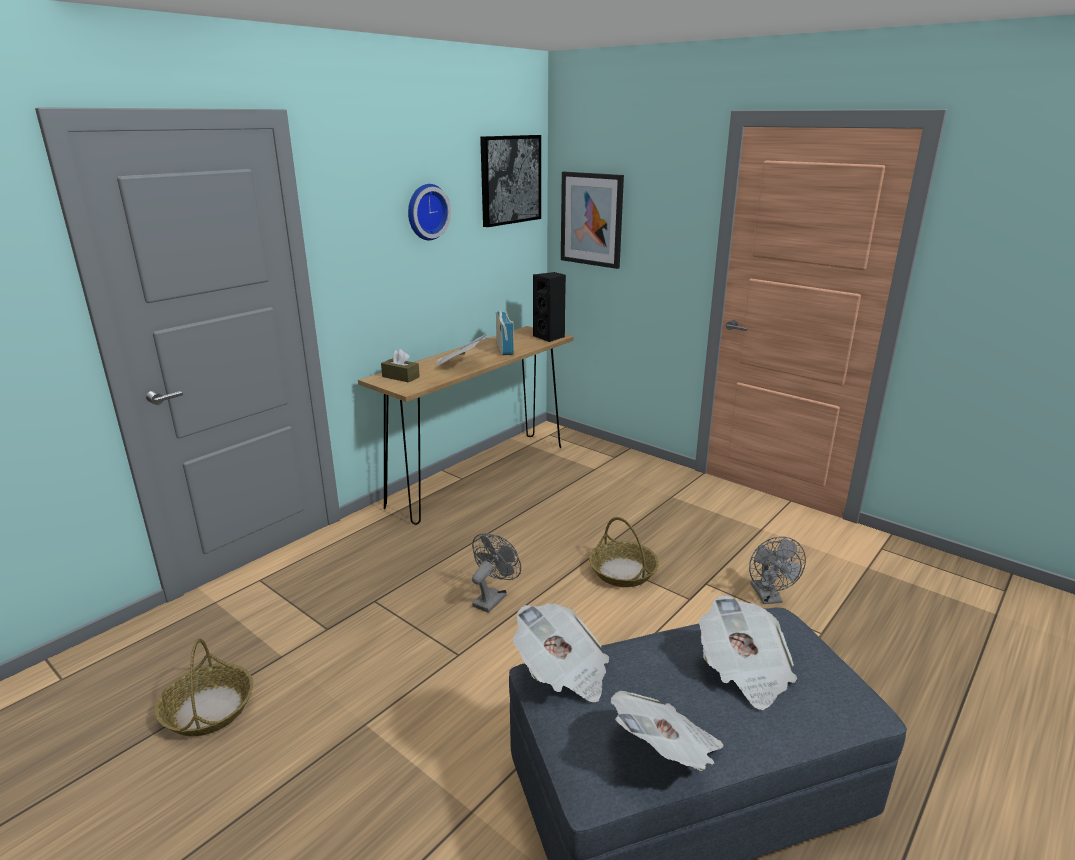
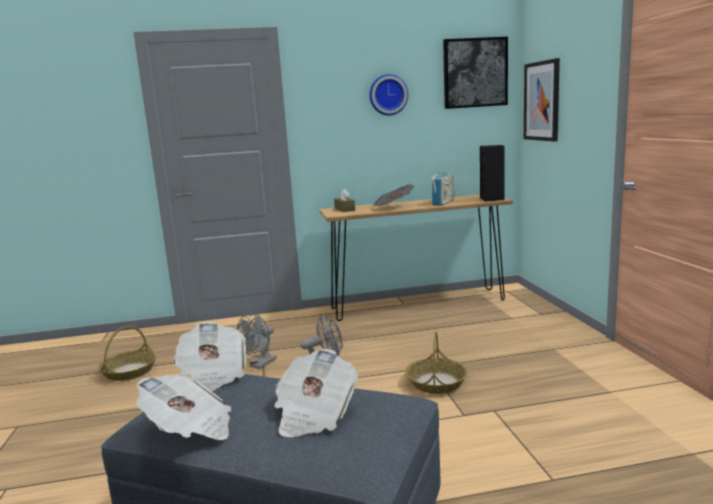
camera: 40 degrees right, 10 degrees down
(768, 597) = (539, 438): grey fan -> grey fan (260, 364)

